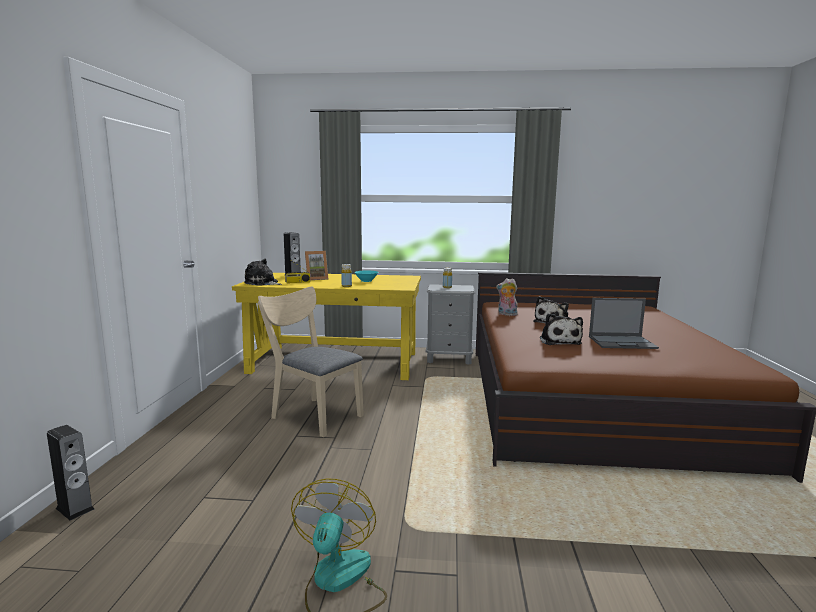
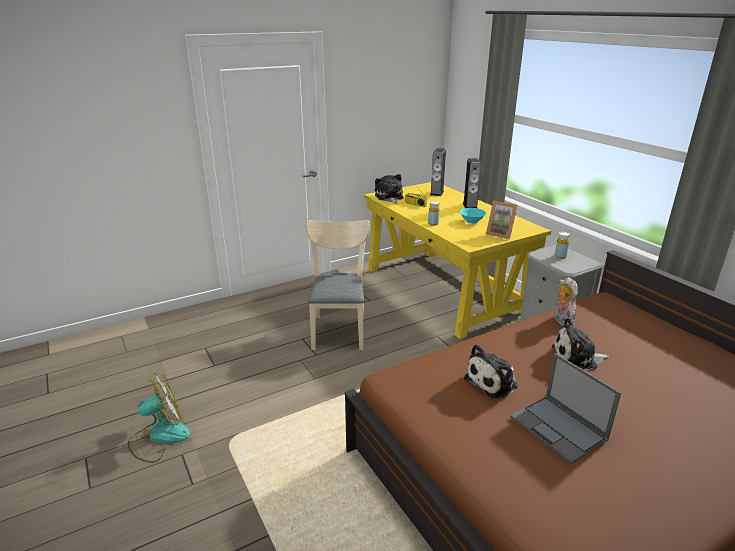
camera: 55 degrees right, 15 degrees up
(75, 508) = (168, 319): speaker -> speaker (470, 206)
(316, 279) = (442, 203): picture frame -> picture frame (500, 234)

